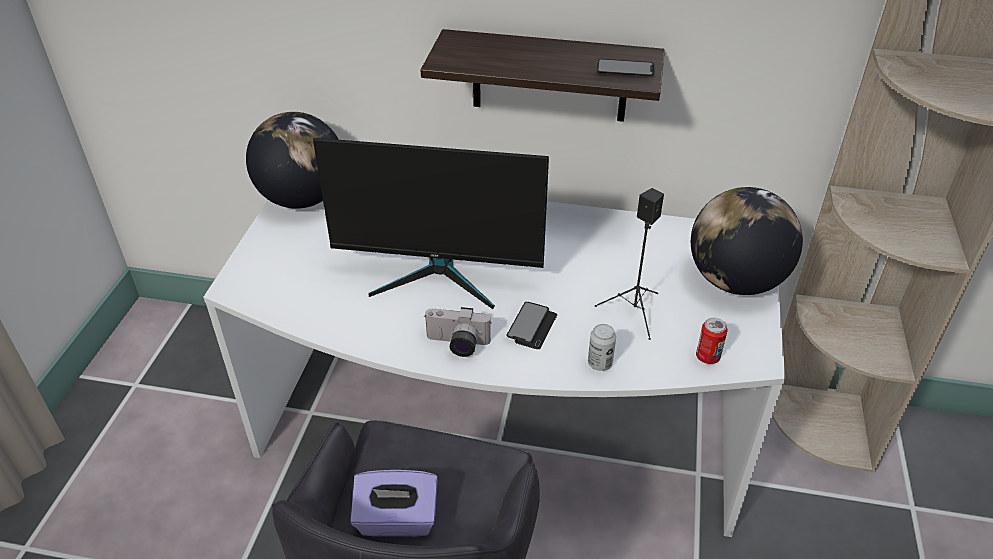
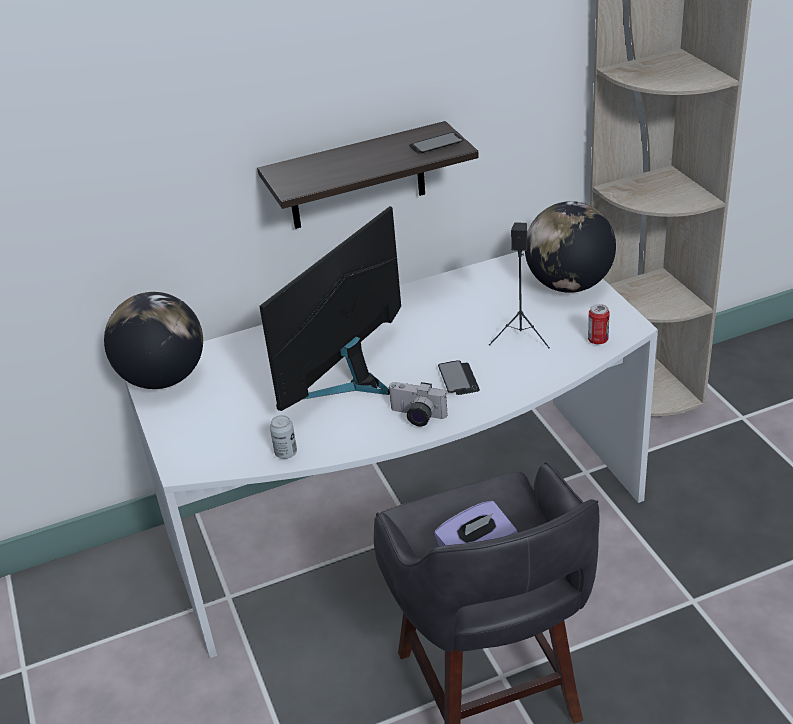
camera: 30 degrees left, 5 degrees down
(439, 276) = (349, 380): monitor -> monitor turned 150 degrees clockwise
(457, 345) = (416, 417): camera -> camera turned 45 degrees clockwise
(600, 363) = (531, 378): can -> can (286, 453)

